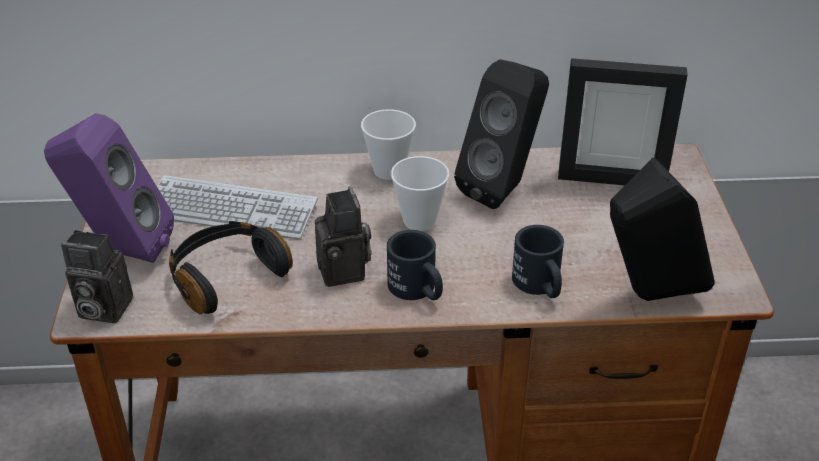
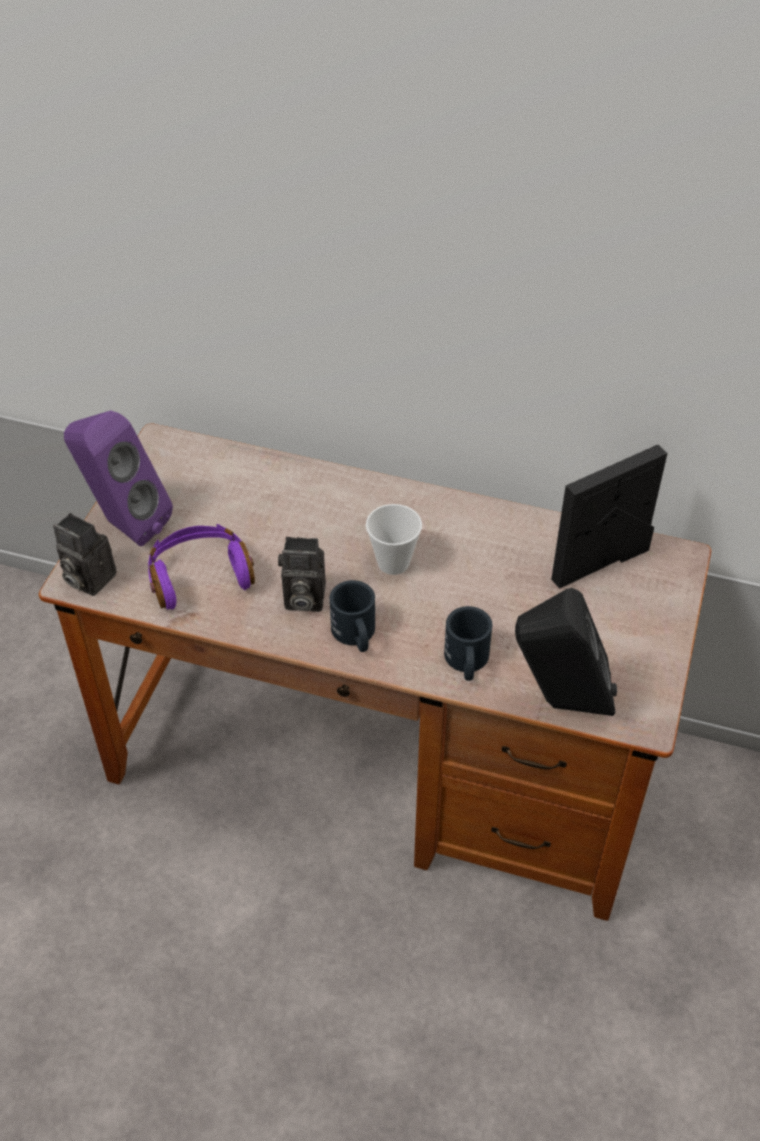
camera: 20 degrees right, 10 degrees up
(226, 277) = (200, 576): black headphones -> purple headphones
(230, 210) = (232, 506): keyboard -> none
(345, 272) = (302, 599): camera -> camera turned 90 degrees clockwise
(389, 170) = (392, 499): cup -> none
(503, 189) = (489, 549): black speaker -> none
(611, 178) = (600, 564): picture frame -> picture frame turned 120 degrees clockwise

